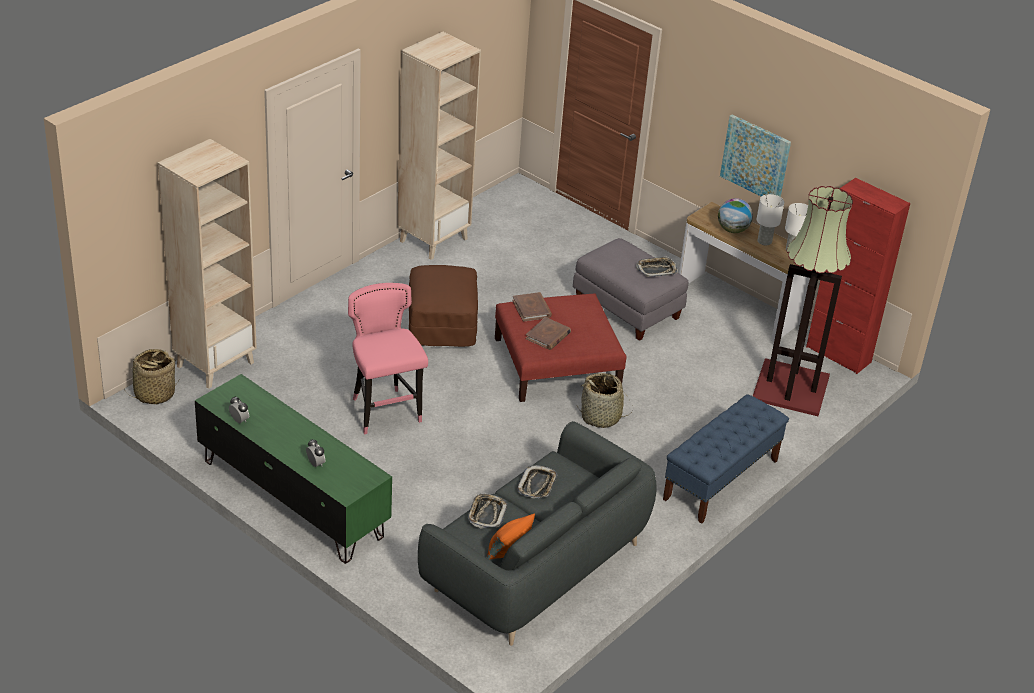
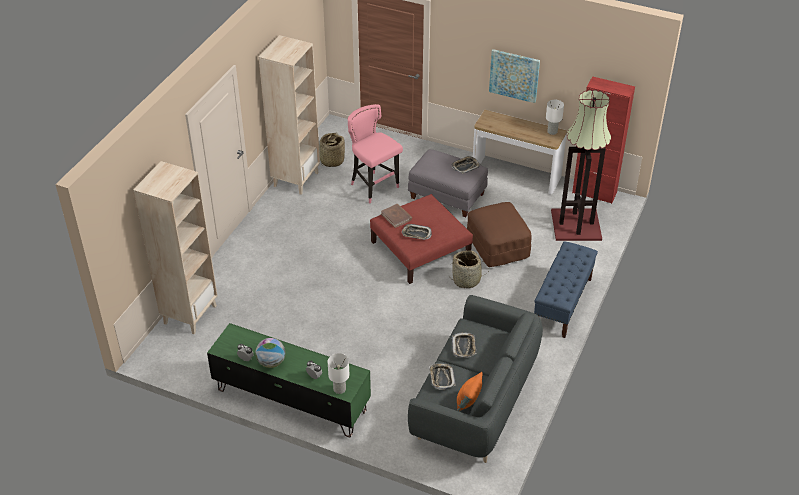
camera: 15 degrees left, 5 degrees up
(154, 394) = (157, 349): basket -> basket (331, 161)
(385, 412) = (324, 317): pink stool -> pink stool (374, 187)
(442, 325) = (332, 241): brown ottoman -> brown ottoman (498, 246)
(548, 336) = (416, 234): brown book -> tray
(732, 230) = (508, 127): globe -> globe (271, 362)
(765, 241) = (532, 130): white table lamp -> white table lamp (340, 389)

